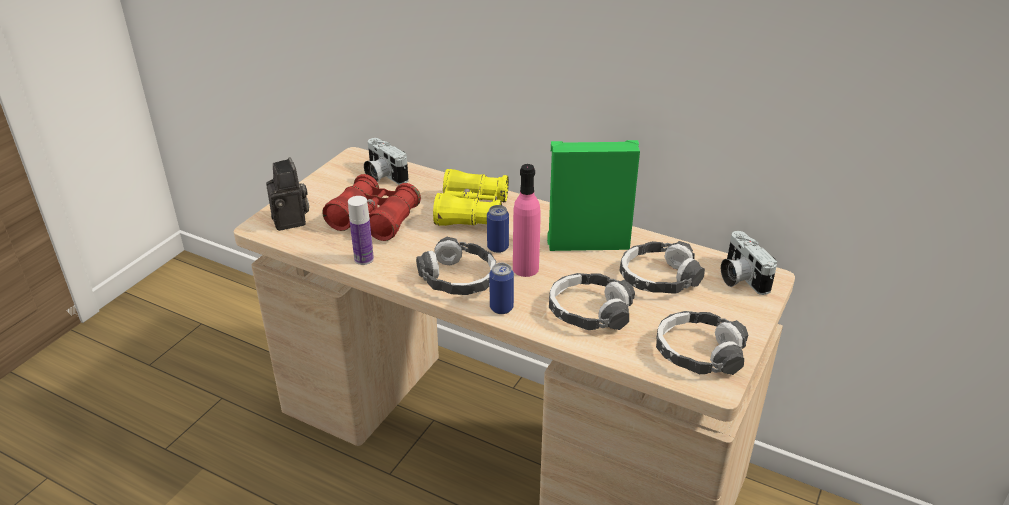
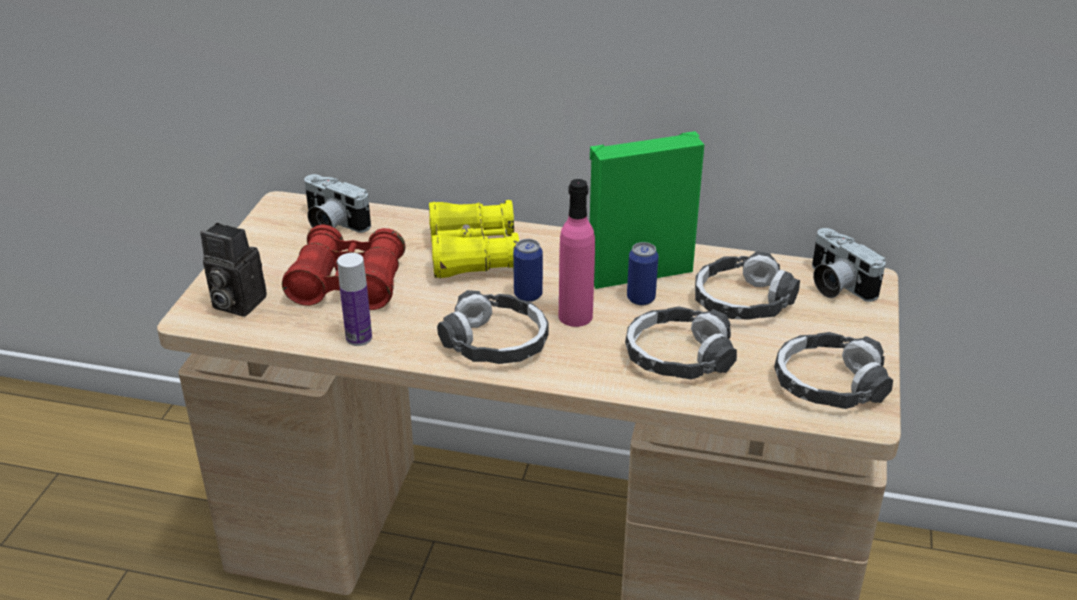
camera: 15 degrees left, 0 degrees up
(292, 221) = (235, 303): camera -> camera turned 150 degrees clockwise
(501, 308) = (568, 371): can -> can (641, 298)

